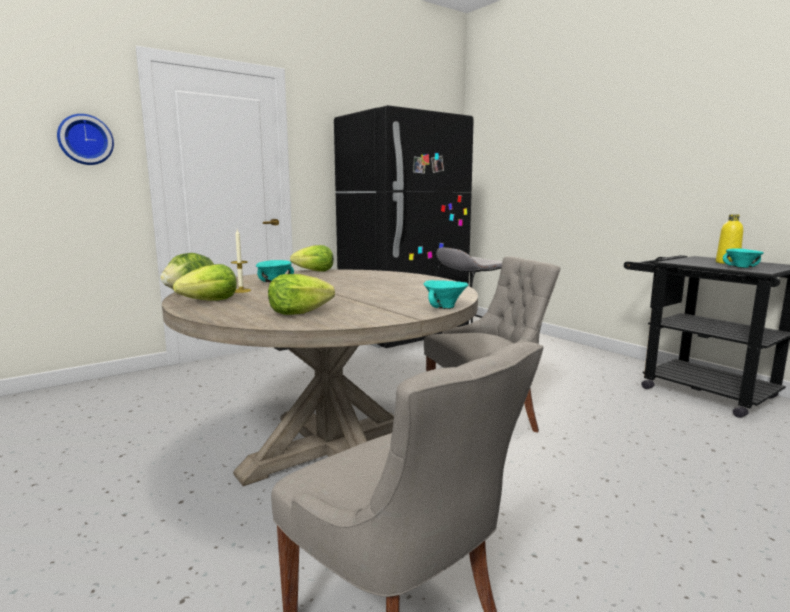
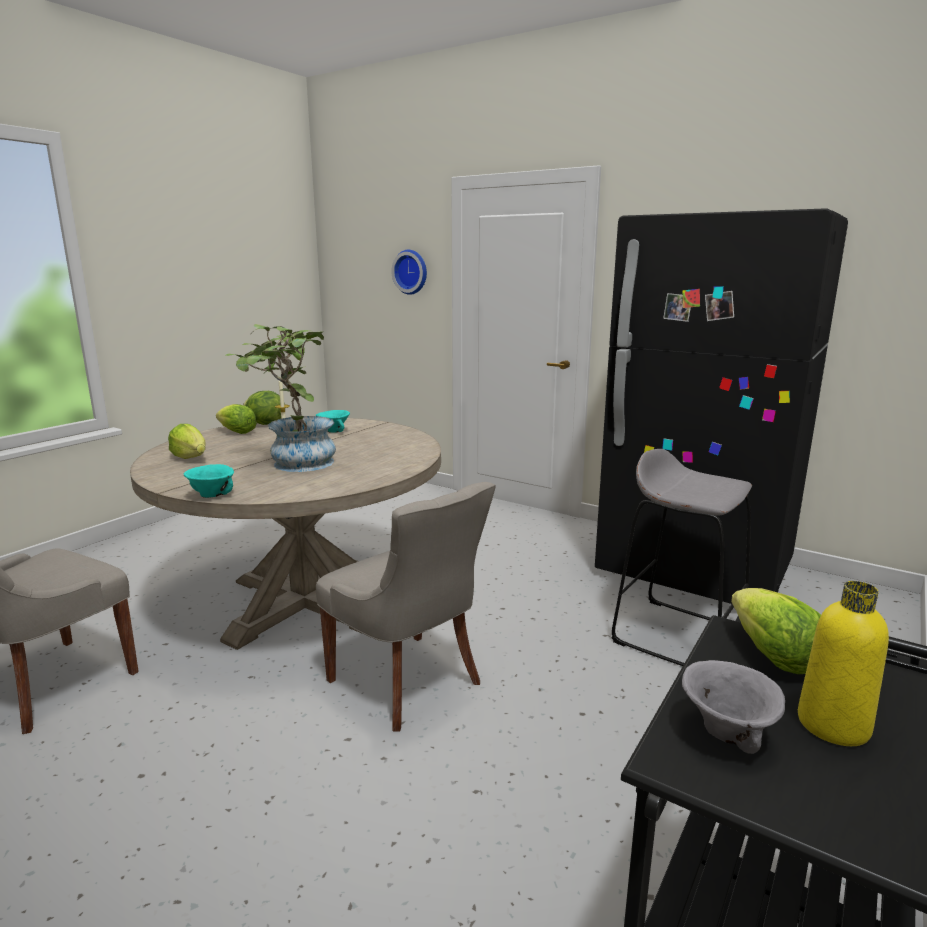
camera: 70 degrees right, 5 degrees up
(314, 271) = (407, 432): lettuce -> lettuce (773, 657)
(369, 291) = (294, 463): none -> potted plant
(741, 267) = (724, 732): turquoise bowl -> grey bowl

